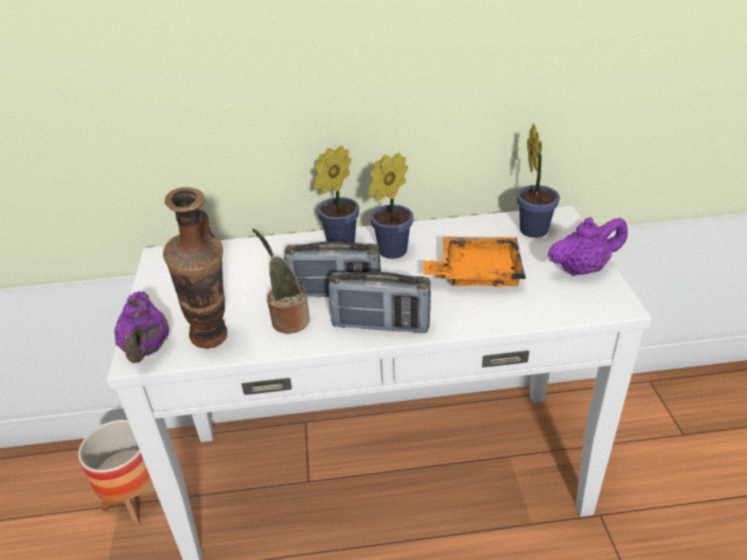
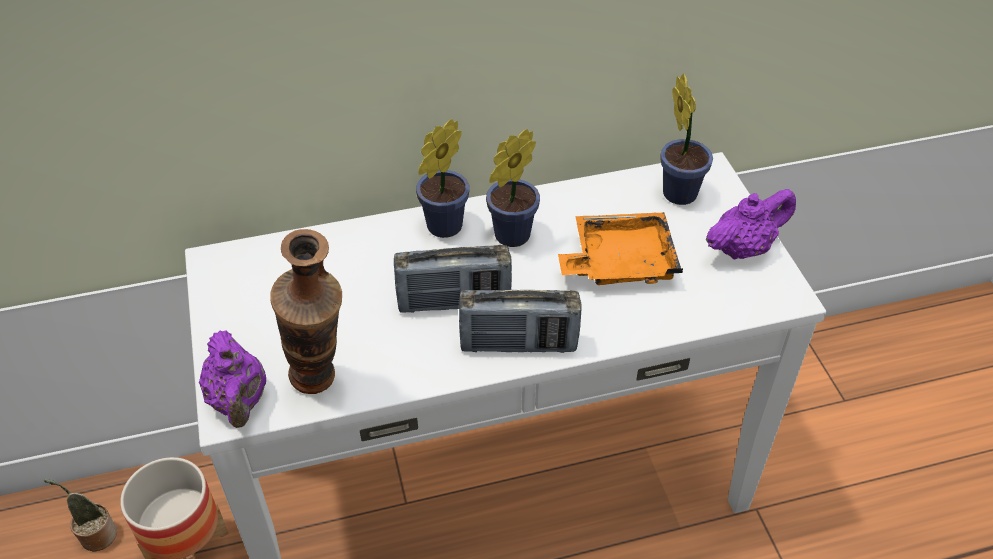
camera: 10 degrees left, 10 degrees up
(288, 320) = (404, 346): potted plant -> potted plant (96, 534)

